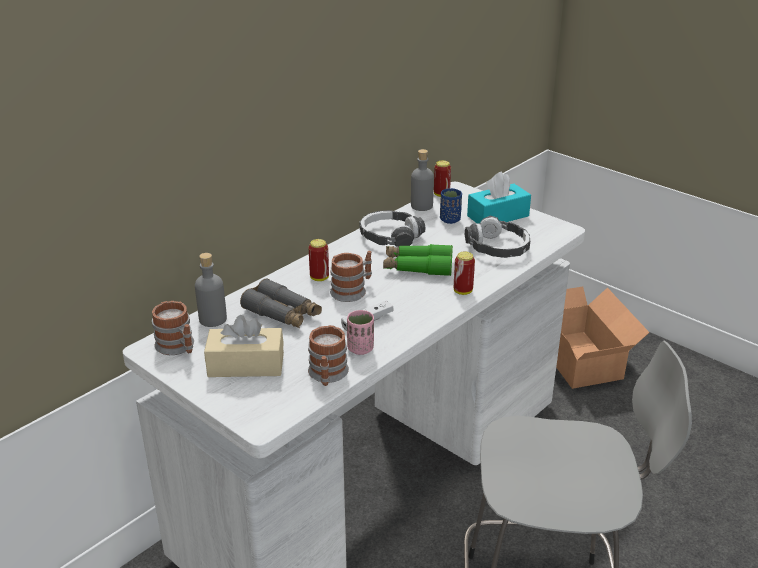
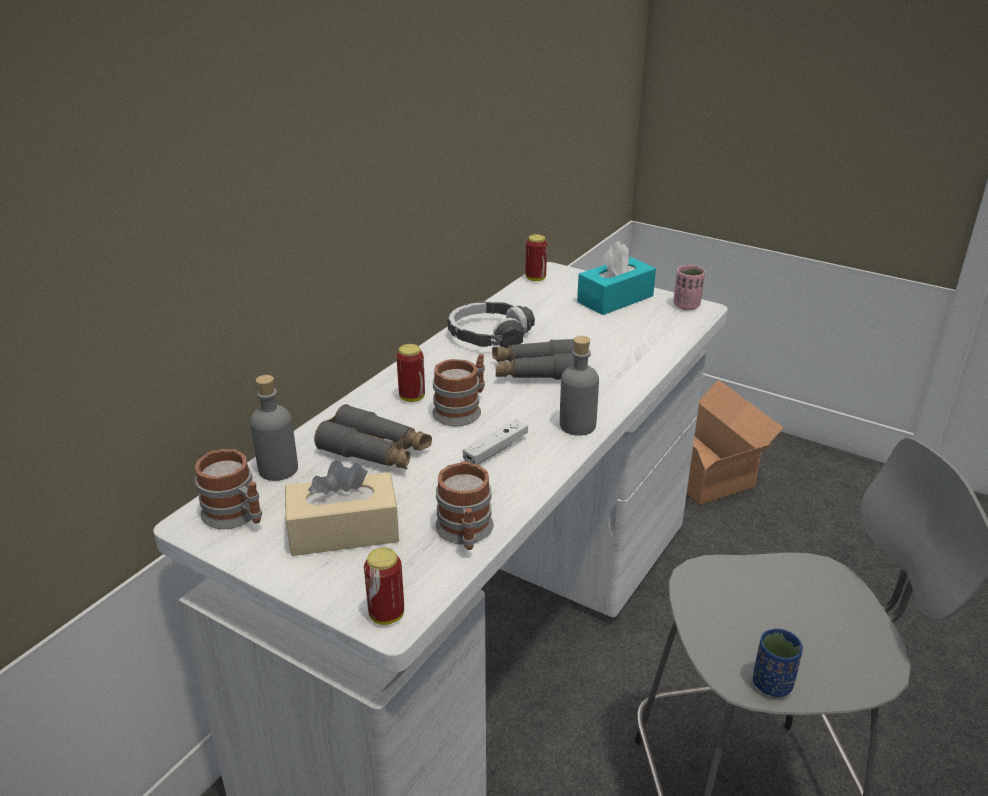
camera: 10 degrees left, 0 degrees up
(360, 349) = (499, 490): pink cup -> pink cup (686, 305)
(417, 267) = (538, 371): green binoculars -> grey binoculars
(421, 206) = (515, 294): grey bottle -> grey bottle (577, 425)
(450, 220) = (557, 308): blue cup -> blue cup (772, 684)
(463, 291) = (607, 397): can -> can (386, 615)
(497, 248) = (630, 338): headphones -> none

